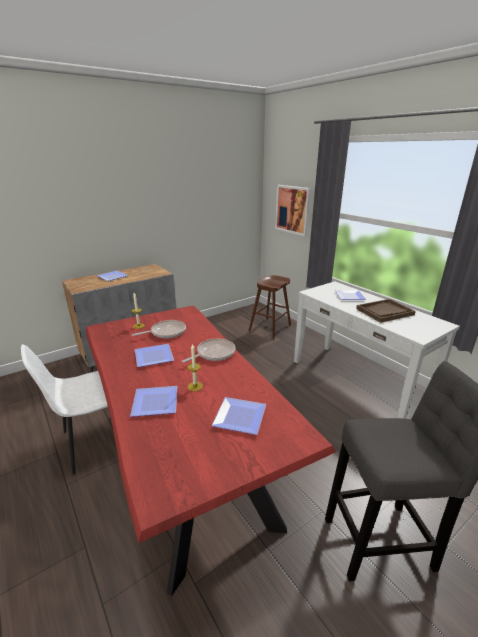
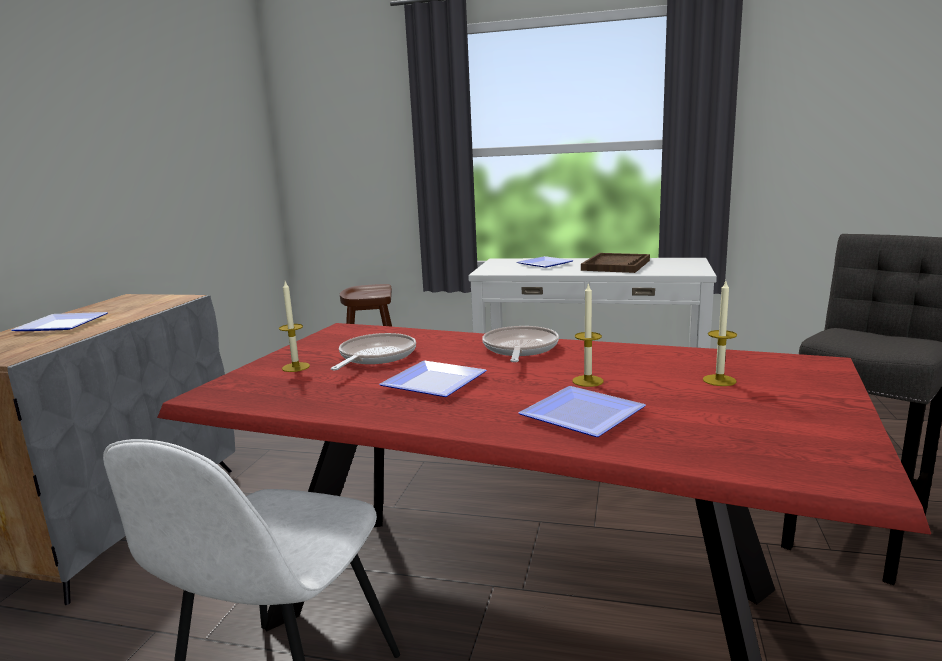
camera: 40 degrees left, 10 degrees down
(238, 418) = (719, 380): plate -> candle
(293, 209) = (358, 162): picture -> none

